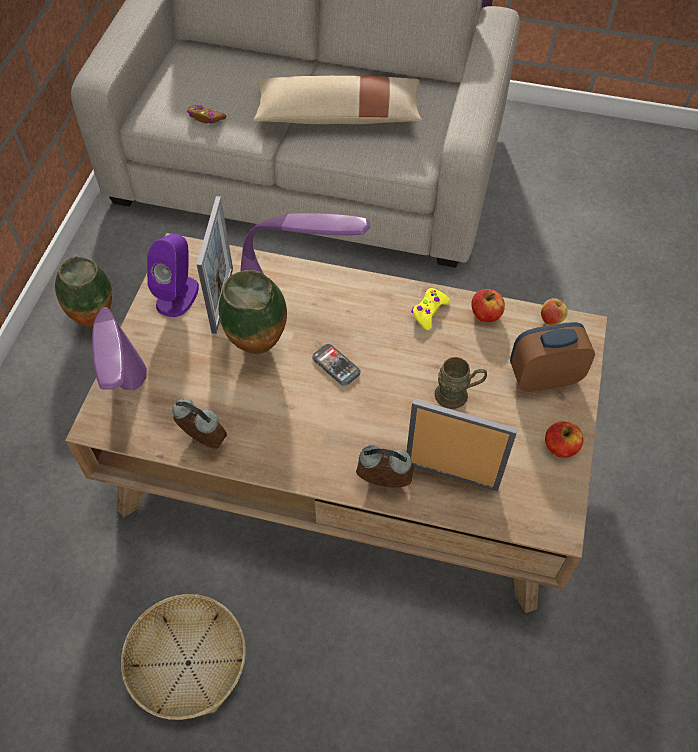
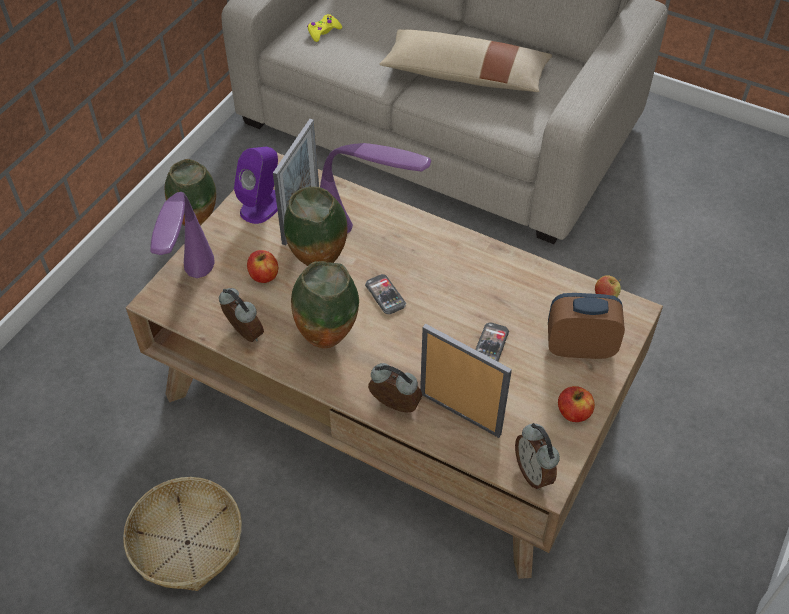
camera: 15 degrees right, 5 degrees down
(206, 118) = (340, 56): brown game controller -> none
(292, 427) = (327, 340): none -> vase
(429, 311) = (489, 265): yellow game controller -> yellow game controller (323, 31)
(458, 395) = (490, 345): brown mug -> phone
(485, 314) = (543, 279): apple -> apple (263, 275)
(543, 520) = (534, 473): none -> alarm clock

